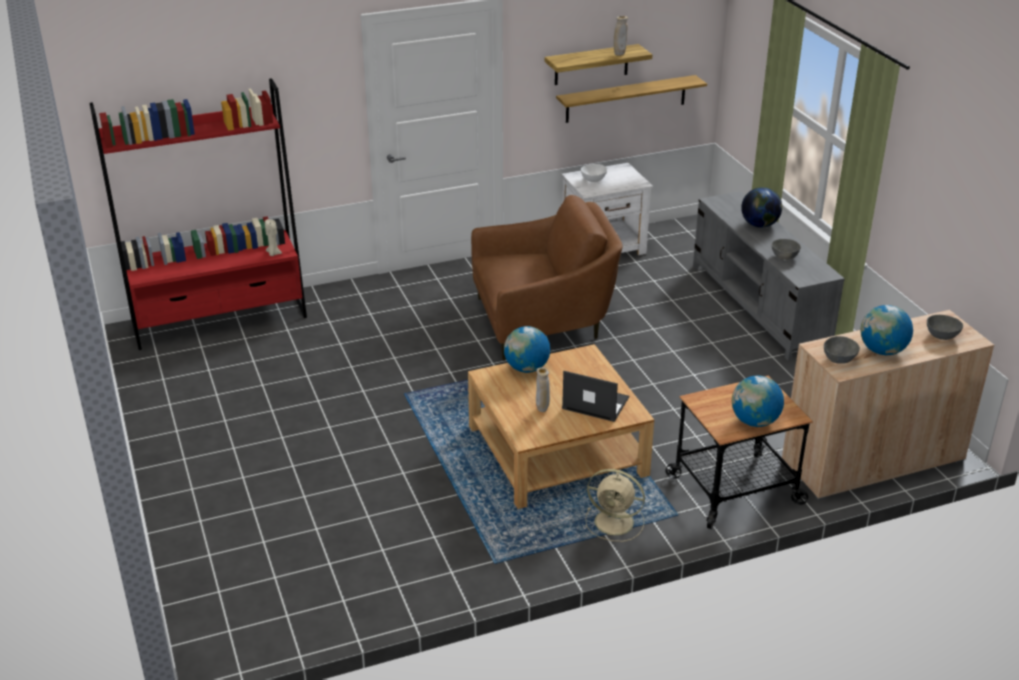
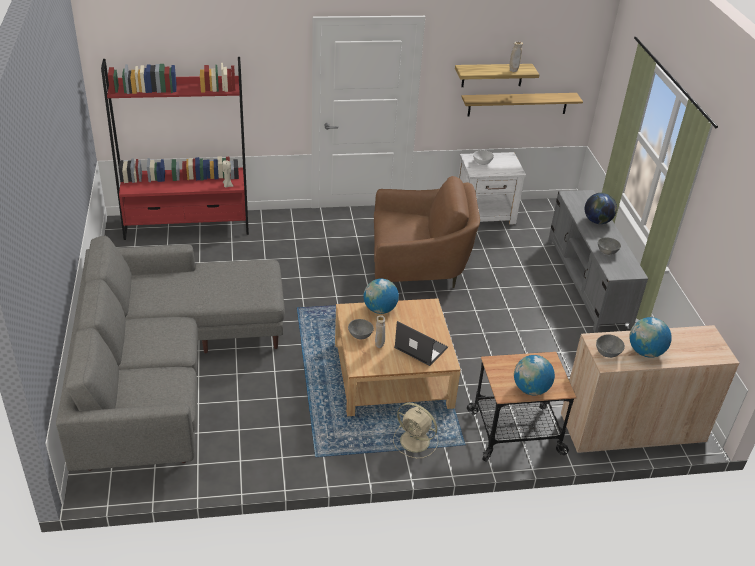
camera: 10 degrees right, 5 degrees up
(259, 500) = (166, 373): none -> grey sofa
(942, 336) = (699, 348): grey bowl -> grey bowl (360, 336)

